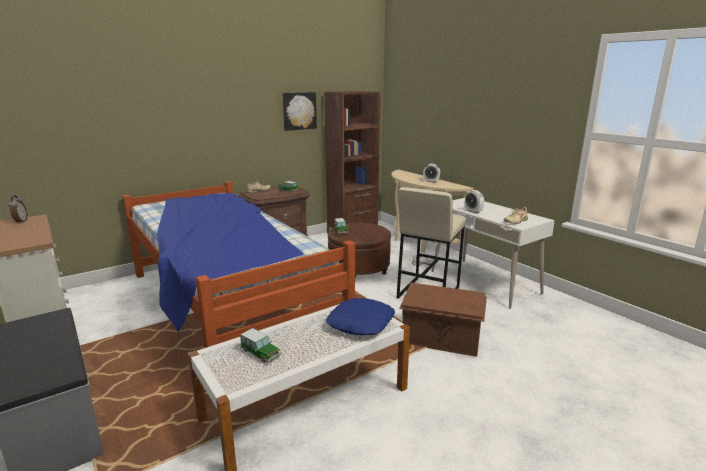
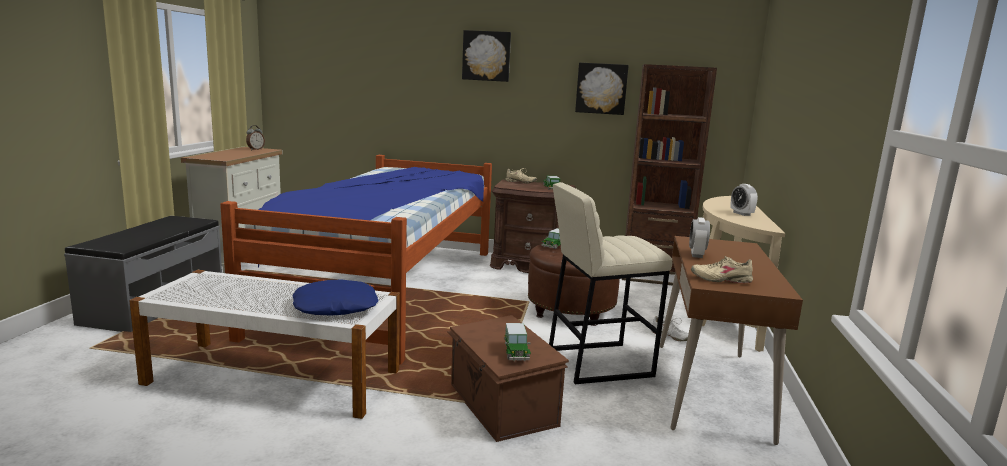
camera: 45 degrees right, 5 degrees down
(210, 92) = (486, 56): none -> picture
(260, 353) = (224, 289): toy car -> toy car (516, 352)
(484, 282) = (710, 389): white desk -> brown desk

